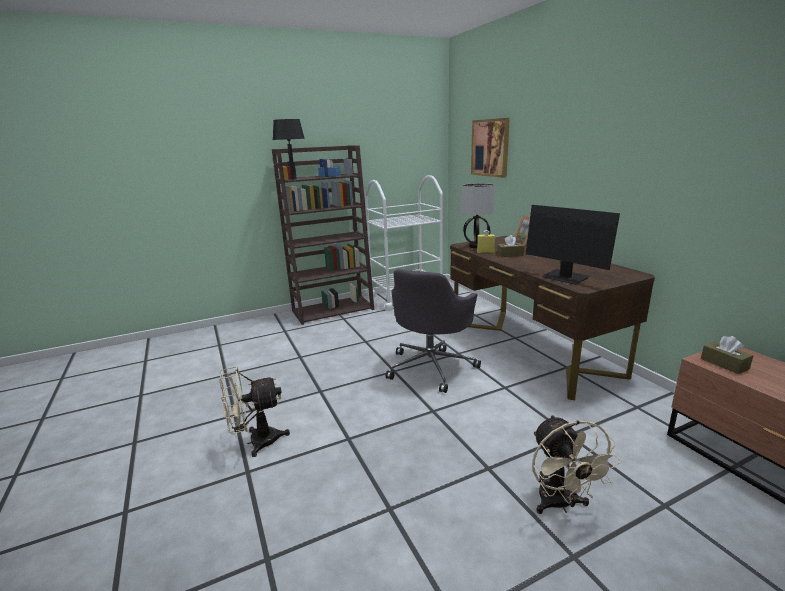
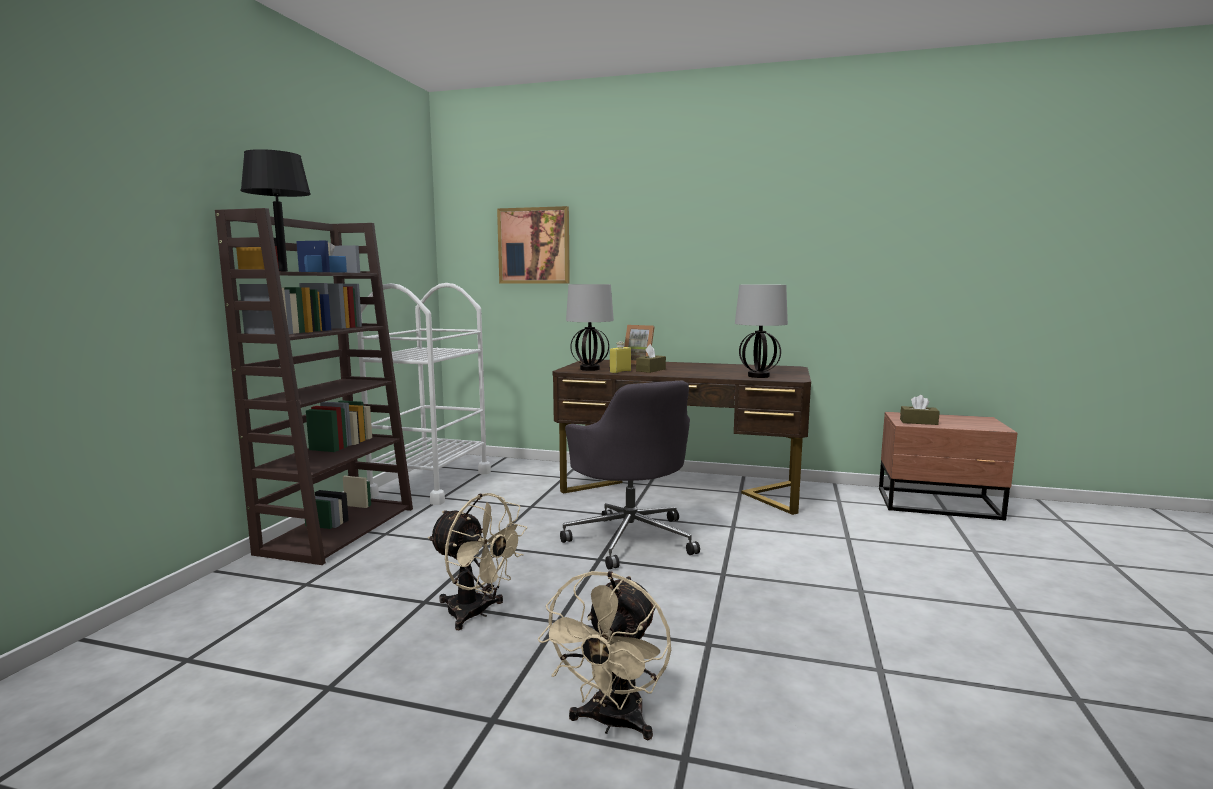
camera: 50 degrees left, 10 degrees down
(560, 504) = (944, 584): beige fan -> beige fan (476, 613)
(565, 277) = (759, 376): monitor -> table lamp

